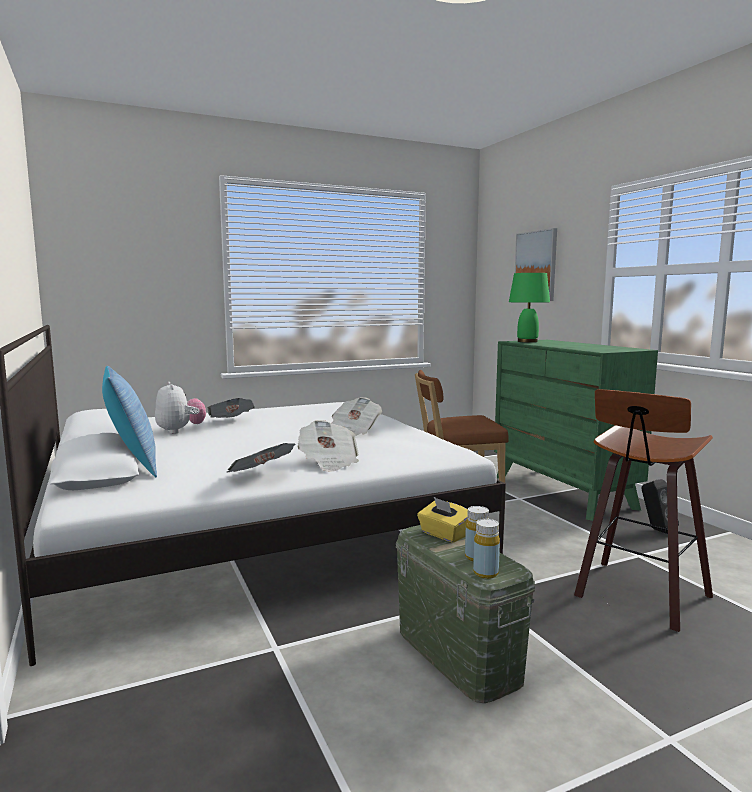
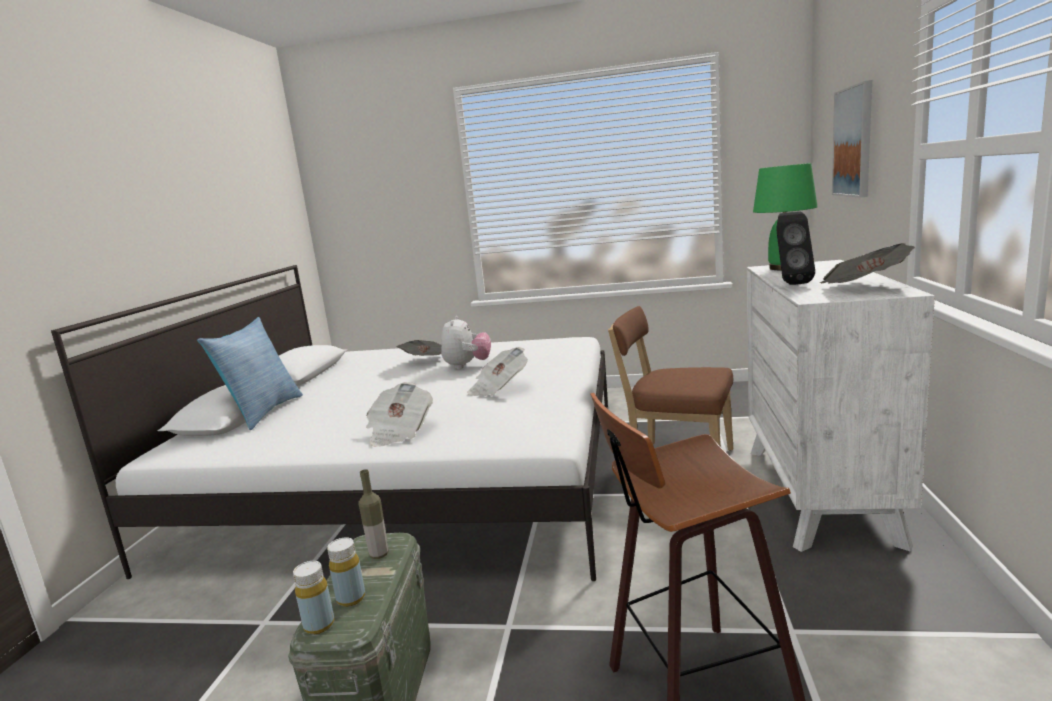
camera: 35 degrees right, 5 degrees up
(180, 431) = (368, 371): plush toy -> plush toy (467, 366)
(261, 476) = (316, 443): newspaper -> newspaper (864, 288)
(444, 534) = (379, 554): yellow tissue box -> bottle
(562, 492) = (819, 493): green dresser -> white dresser
(656, 529) = (888, 593): black speaker -> black speaker (790, 284)

